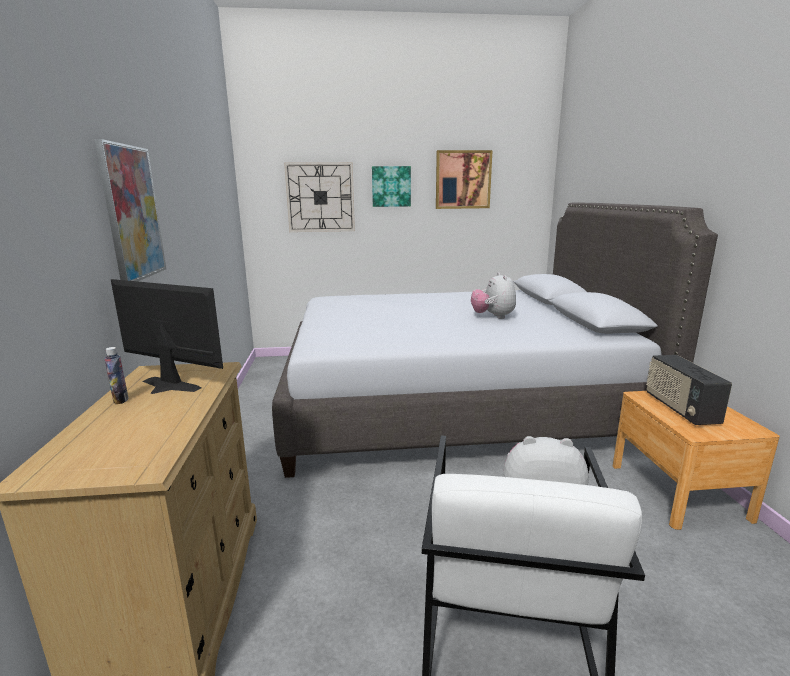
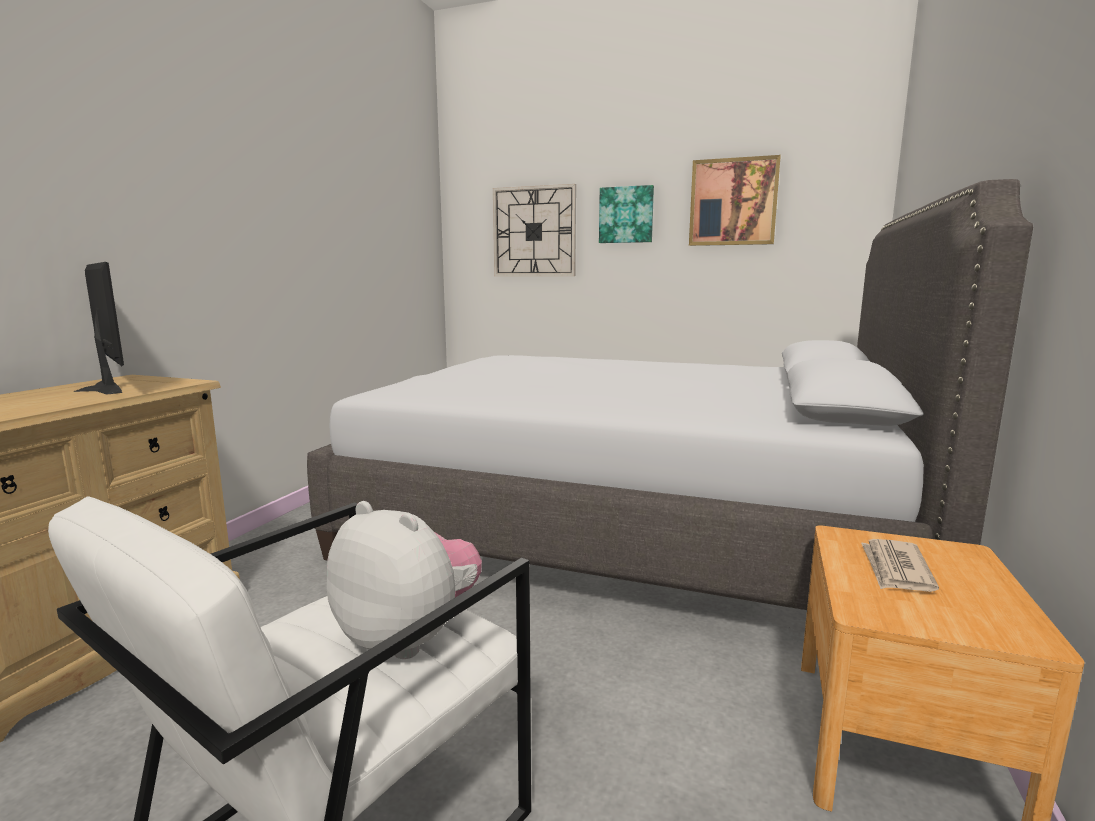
camera: 25 degrees right, 5 degrees down
(121, 400) = (38, 392): bottle -> none
(132, 213) = (164, 205): picture -> none
(493, 317) = (677, 388): plush toy -> none
(680, 409) = (895, 569): radio -> newspaper

